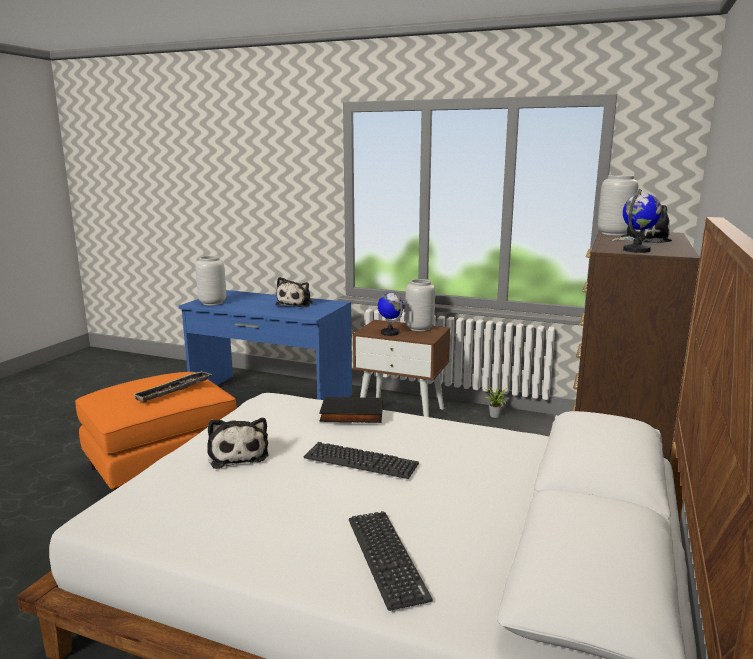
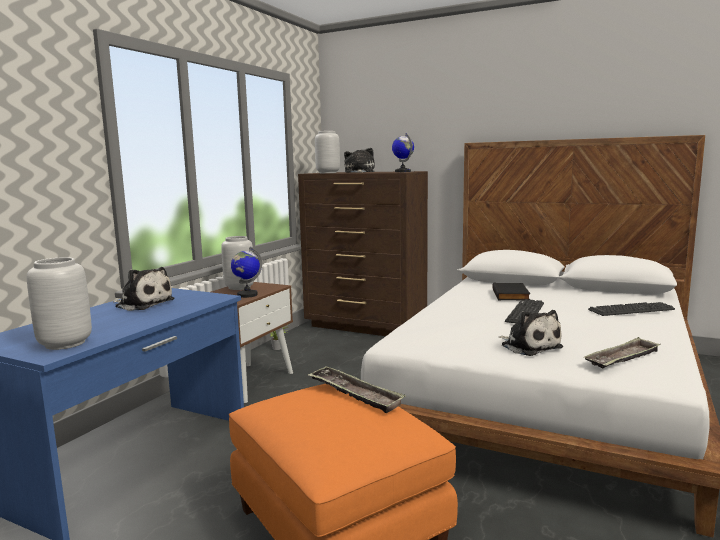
camera: 85 degrees left, 5 degrees down
(172, 499) = (622, 358): none -> tray
(238, 454) = (529, 346): plush toy -> plush toy turned 75 degrees clockwise
(351, 414) = (445, 314): black book -> black book (511, 295)

